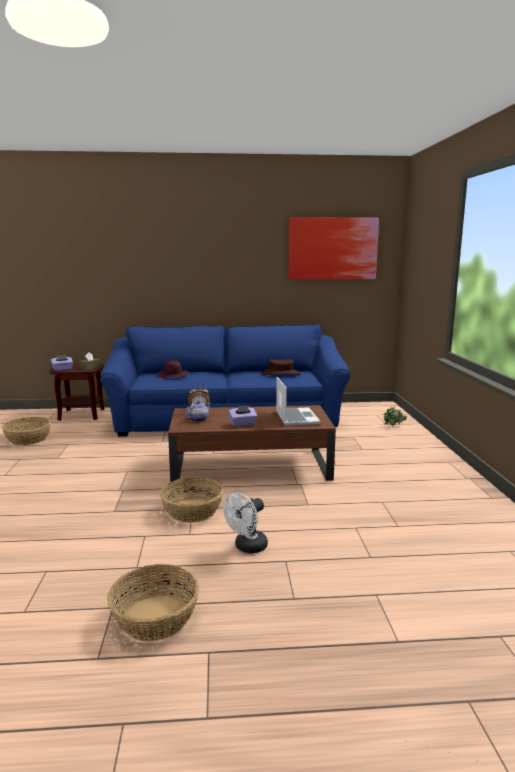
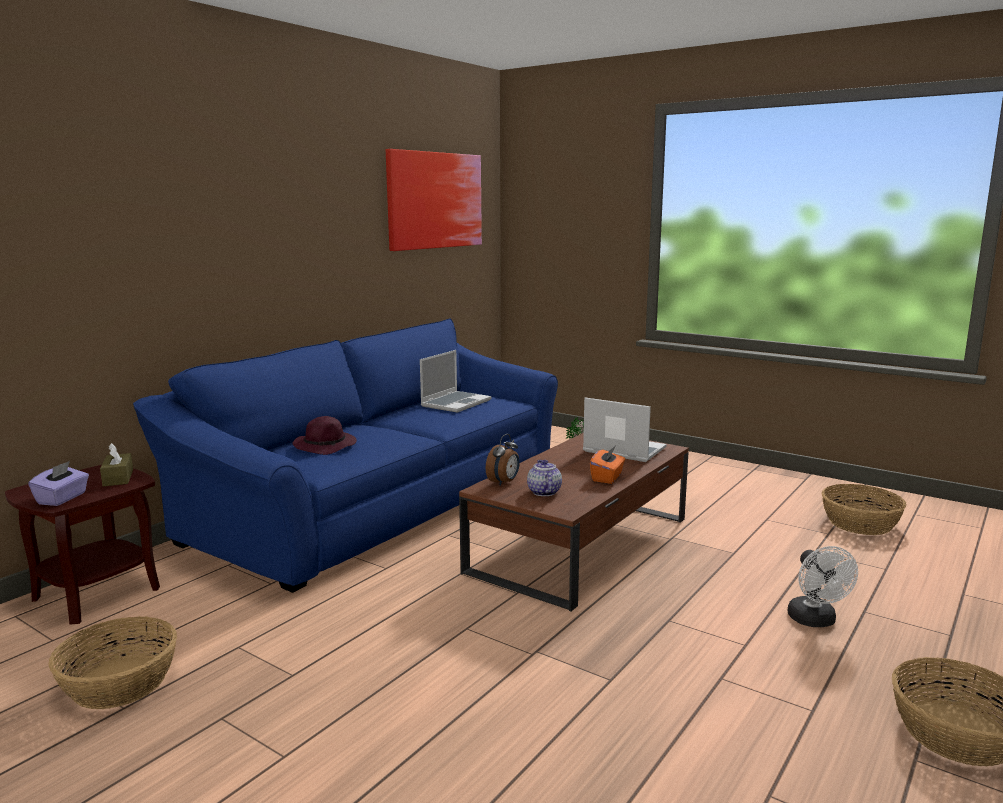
camera: 50 degrees left, 0 degrees up
(192, 511) = (677, 623): basket -> basket (860, 523)
(243, 424) = (607, 477): purple tissue box -> orange tissue box
(281, 374) = (456, 403): brown hat -> laptop

